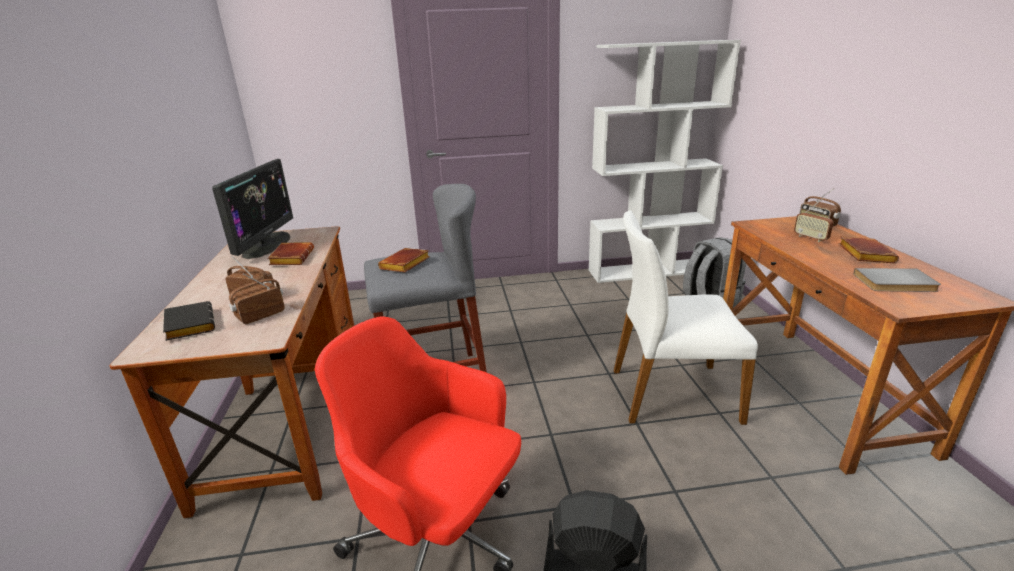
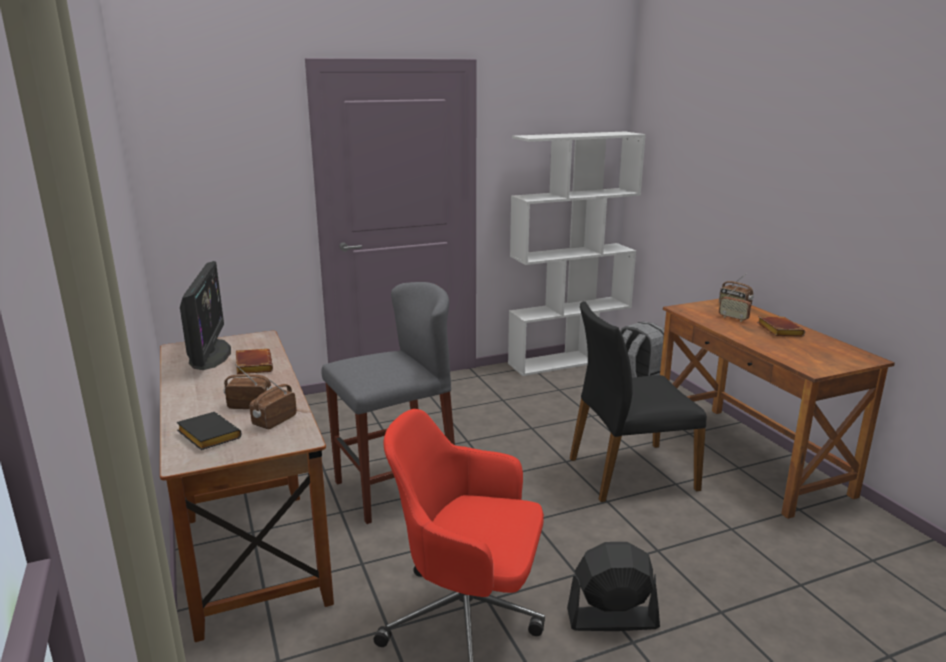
camera: 15 degrees left, 5 degrees down
(405, 265) = (374, 365): brown book -> none
(672, 394) = (629, 472): white chair -> black chair
(896, 283) = (807, 352): grey book -> none

